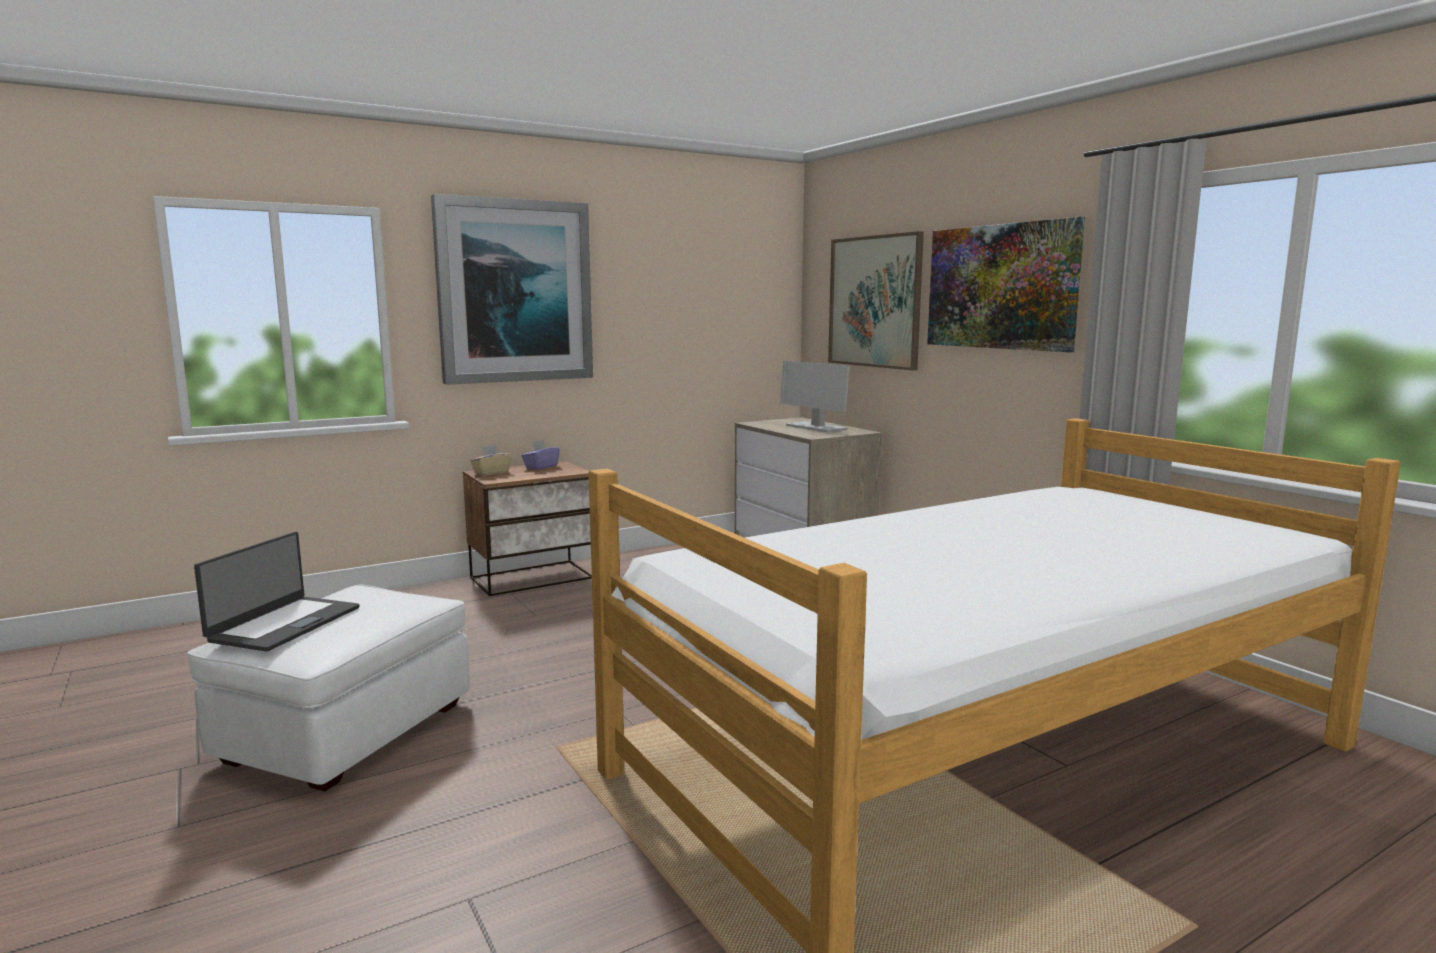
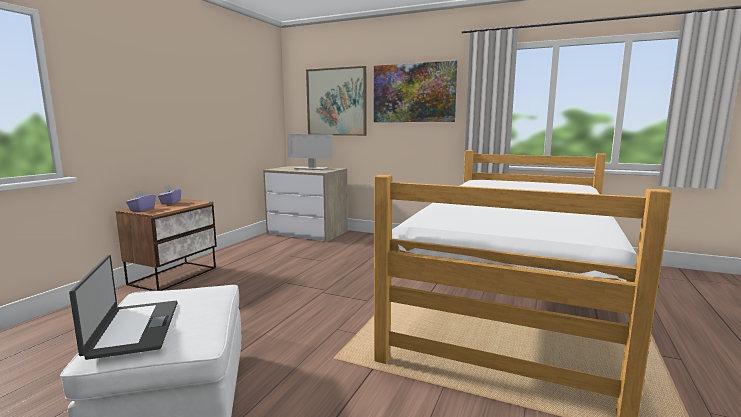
camera: 35 degrees left, 0 degrees up
(491, 473) = (142, 209): beige tissue box -> purple tissue box
(514, 291) = (140, 85): picture -> none

